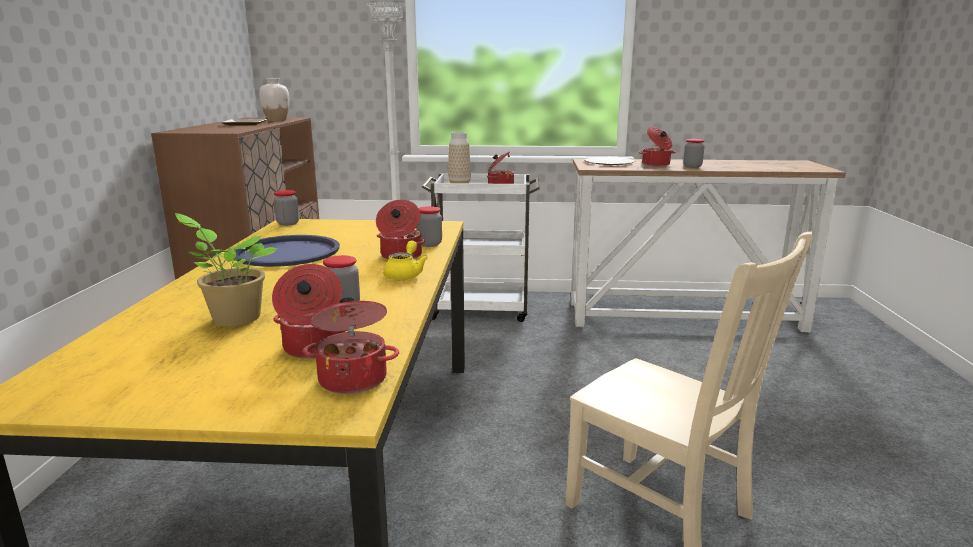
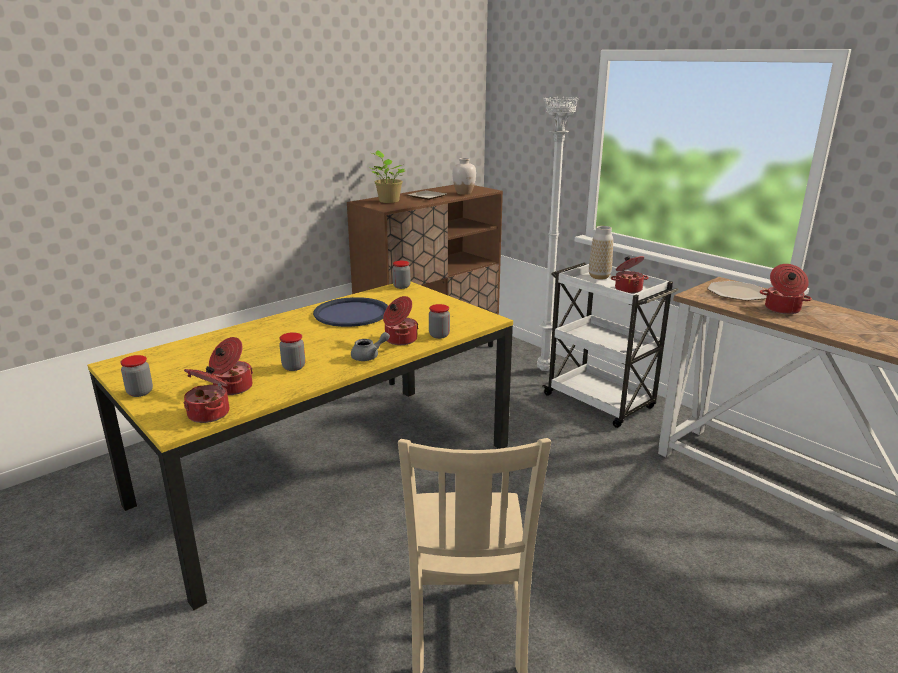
camera: 45 degrees right, 5 degrees up
(233, 318) = (241, 353): potted plant -> potted plant (388, 201)
(405, 274) = (369, 356): yellow teapot -> grey teapot
(692, 166) = (818, 324): jar -> jar (140, 392)

